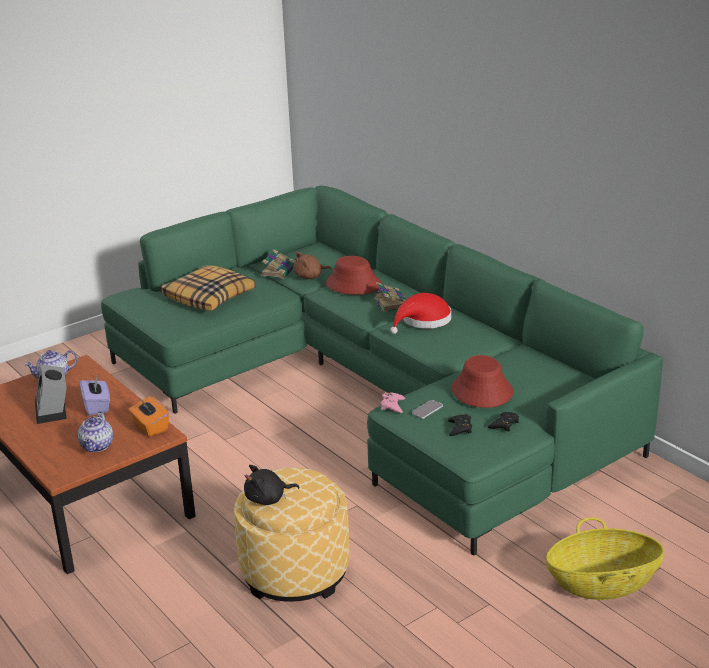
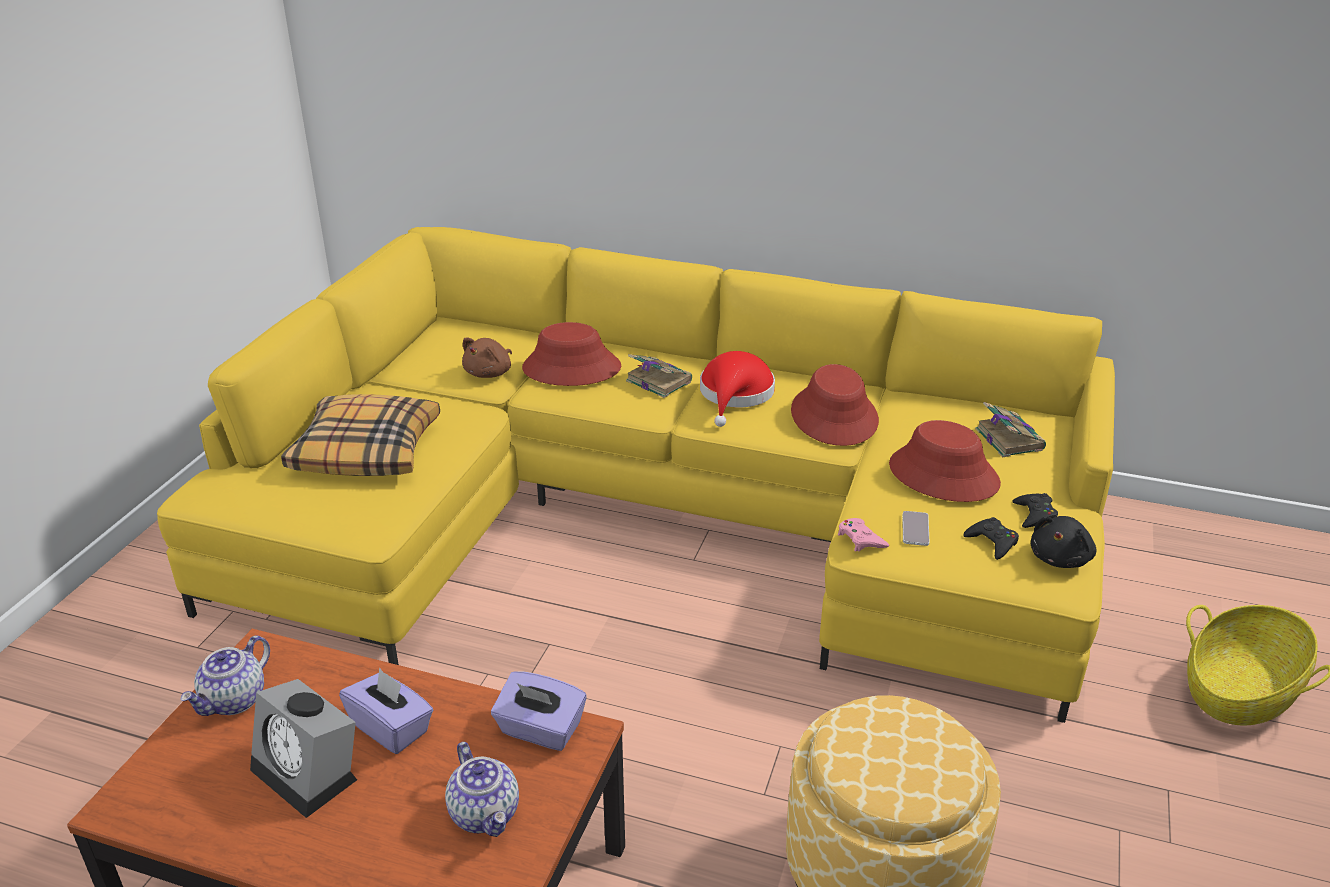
camera: 35 degrees left, 5 degrees up
(150, 427) = (540, 730): orange tissue box -> purple tissue box
(268, 499) = (890, 783): black plush toy -> black plush toy (1060, 558)
(279, 271) = (431, 377): book -> book (1008, 438)
(372, 389) = (655, 518): green sofa -> yellow sofa
(464, 346) = (834, 416): none -> red hat

